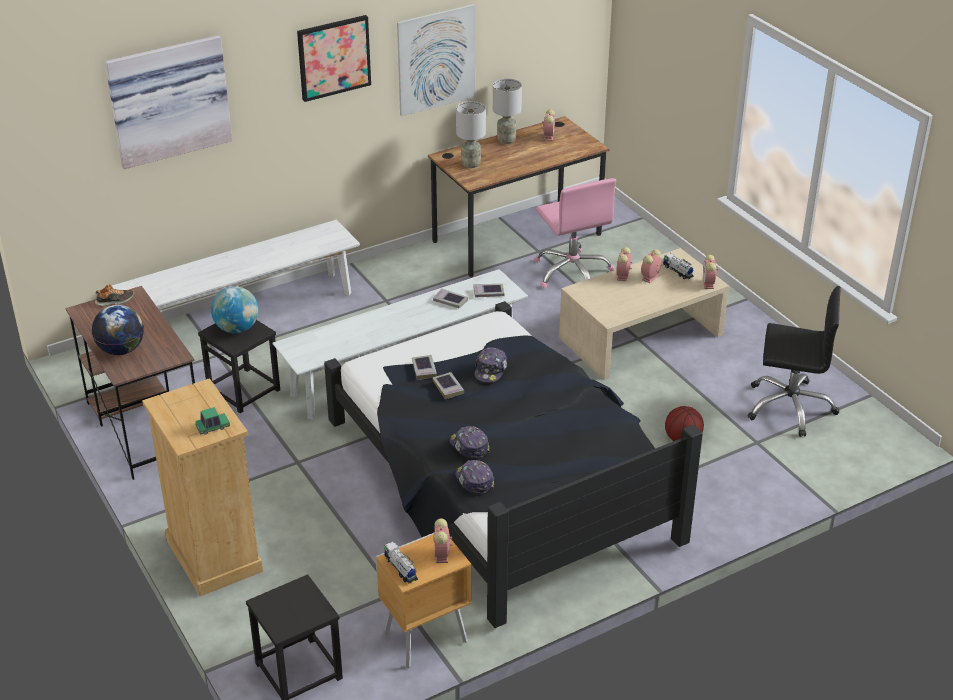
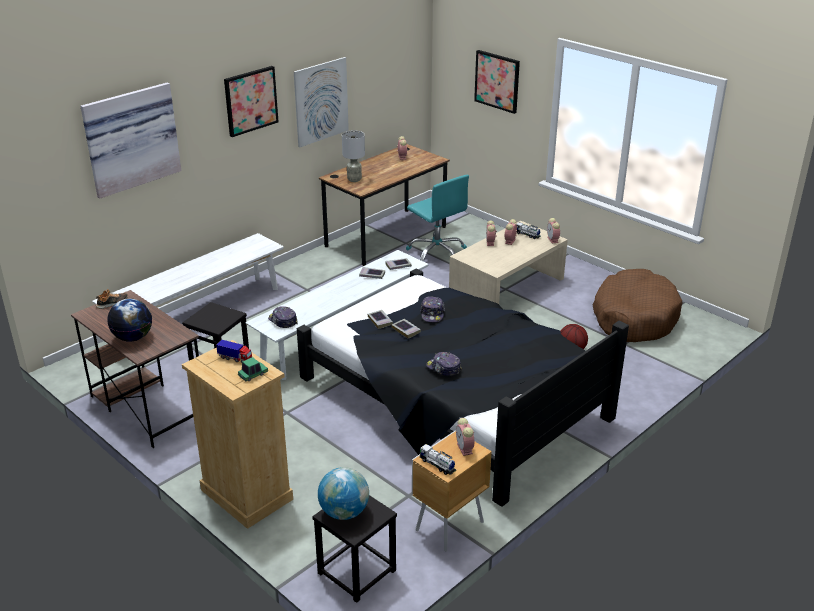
camera: 15 degrees left, 5 degrees down
(202, 403) = (235, 358): none -> toy truck
(237, 328) = (214, 315): globe -> globe (344, 512)
(474, 481) = (459, 392): cap -> cap (282, 321)
(506, 140) = (372, 162): grey table lamp -> none
(572, 272) = (437, 253): pink office chair -> turquoise office chair
(680, 53) = (497, 81): none -> picture
(790, 407) = (634, 317): black office chair -> brown dog bed

